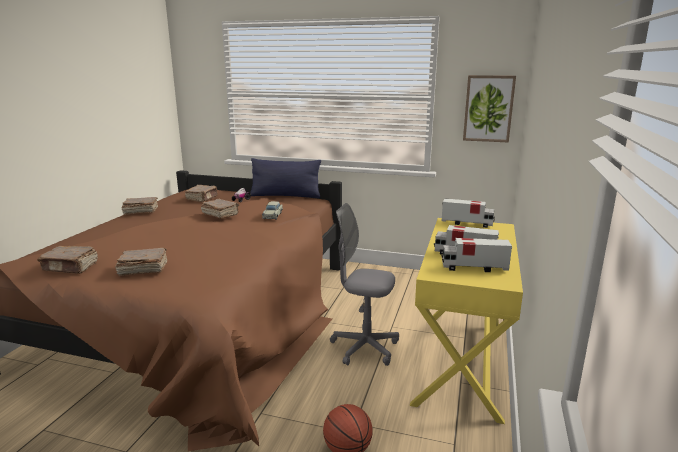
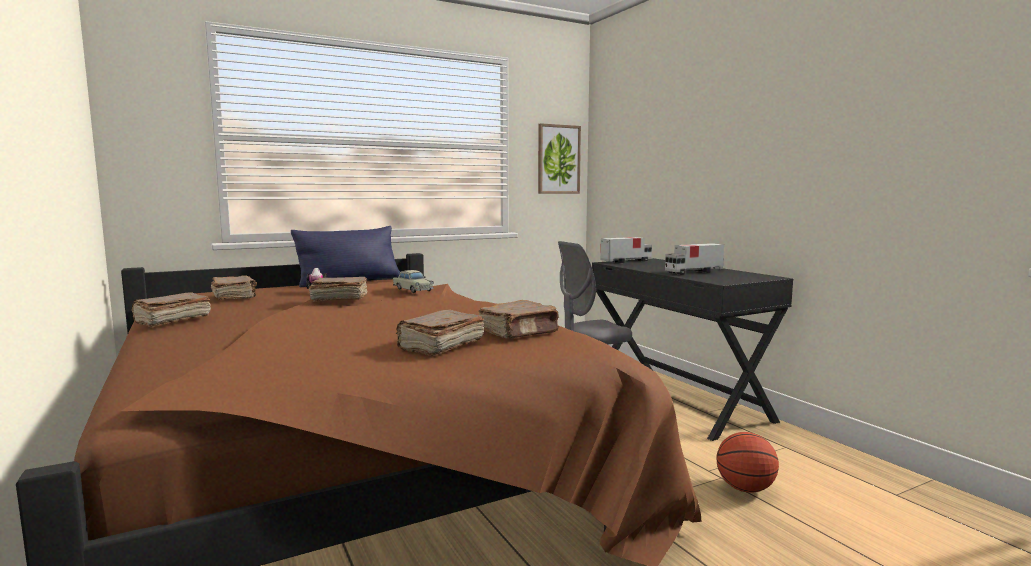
camera: 45 degrees left, 10 degrees down
(71, 267) = (316, 371): brown book -> brown book (519, 333)
(462, 361) = (677, 400): yellow desk -> black desk
(473, 268) = (727, 275): toy truck -> none

